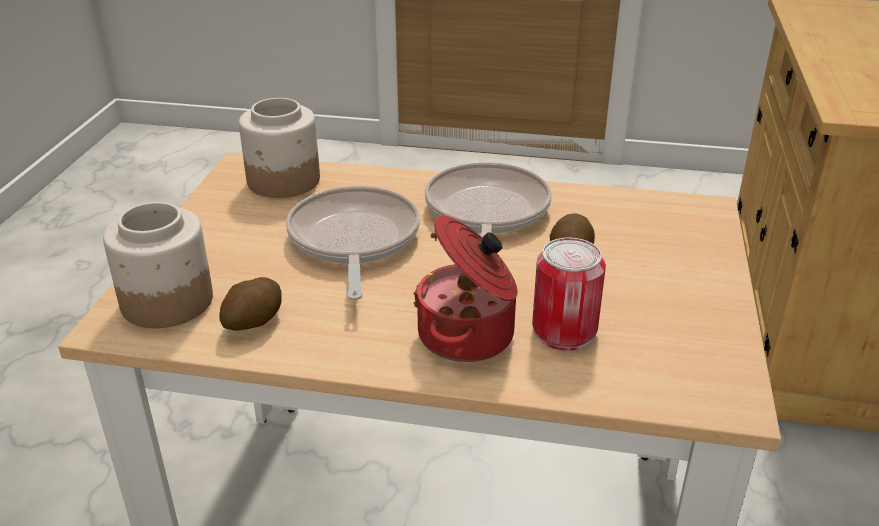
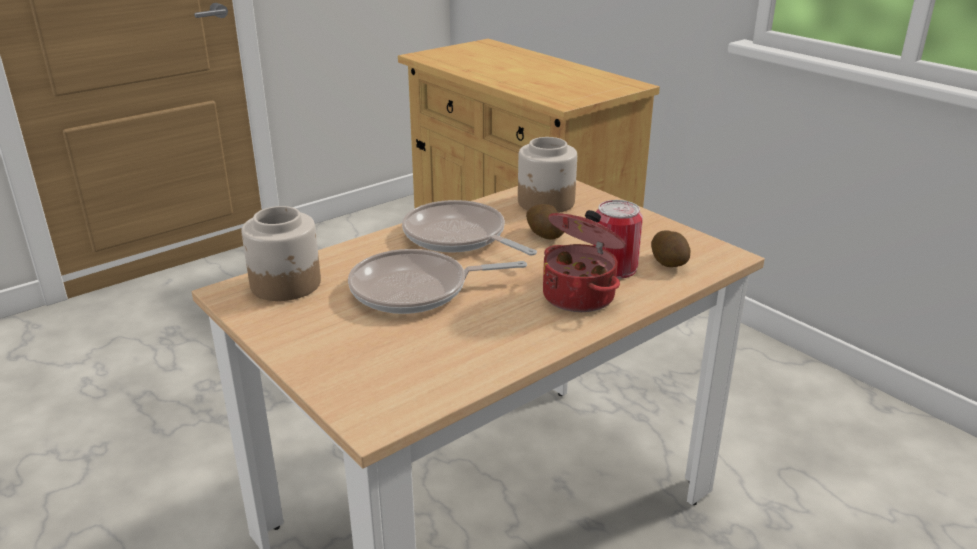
camera: 50 degrees left, 5 degrees down
(166, 302) = (377, 388): jar -> jar (546, 202)
(253, 322) = (459, 361): potato -> potato (669, 263)
(353, 241) = (416, 290): frying pan -> frying pan turned 45 degrees counterclockwise

